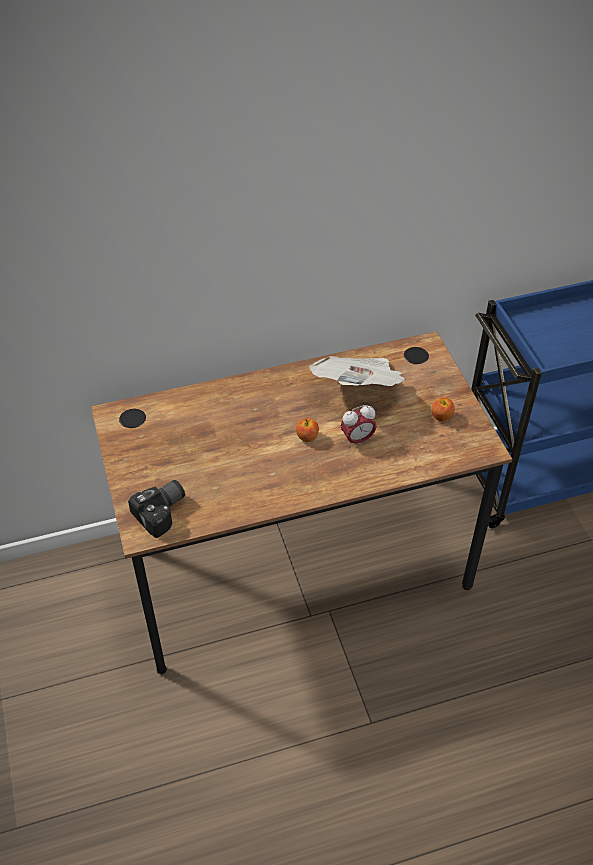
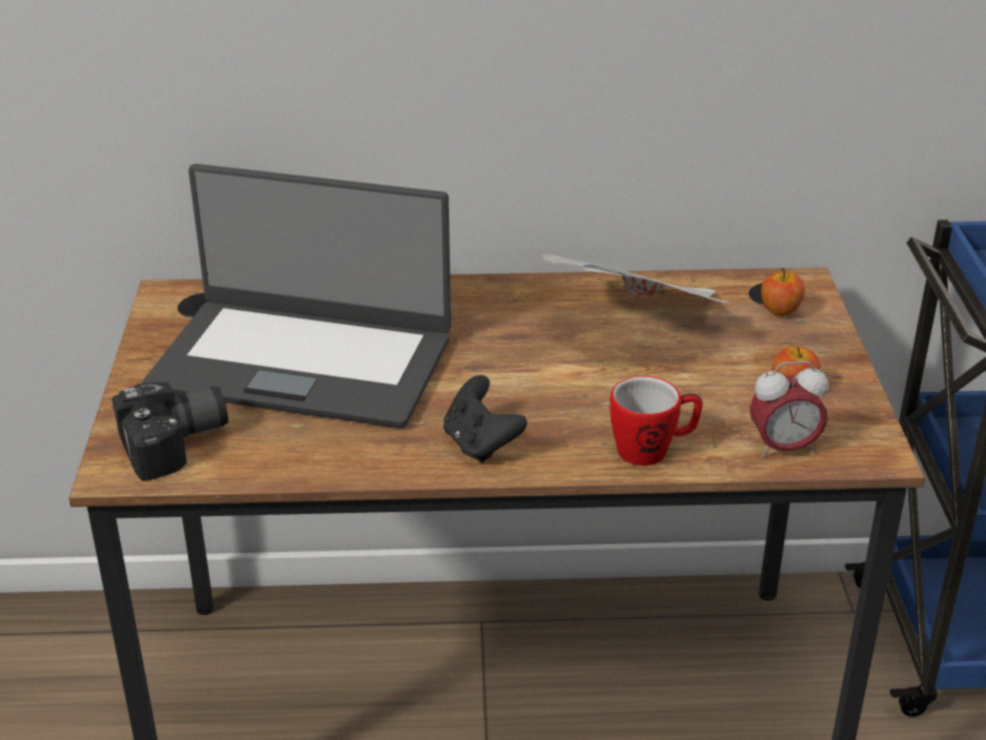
camera: 15 degrees right, 15 degrees down
(201, 446) = (303, 361): none -> laptop
(307, 437) = (510, 379): apple -> apple (780, 310)
(308, 481) = (480, 444): none -> black game controller
(357, 439) = (607, 397): alarm clock -> alarm clock (783, 448)
(388, 468) = (653, 450): none -> mug

